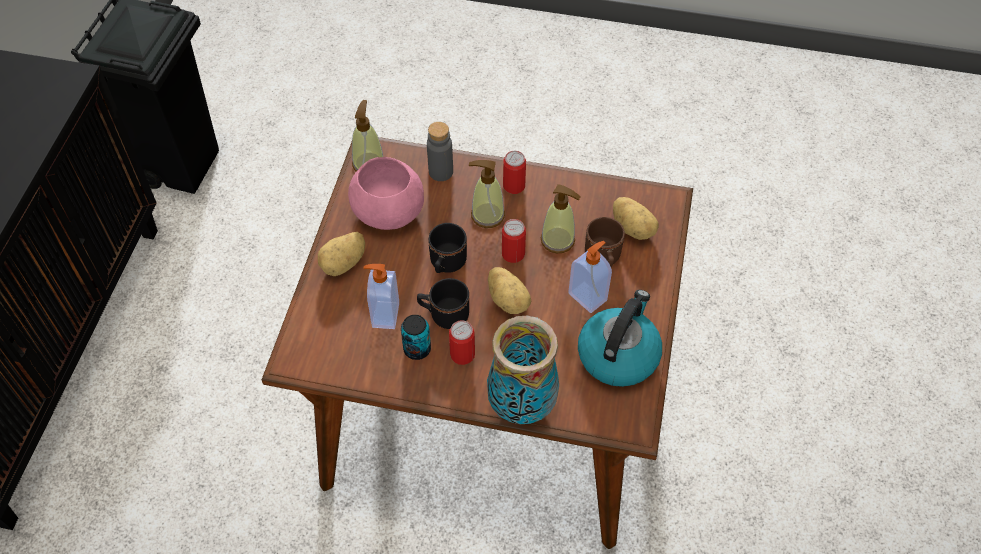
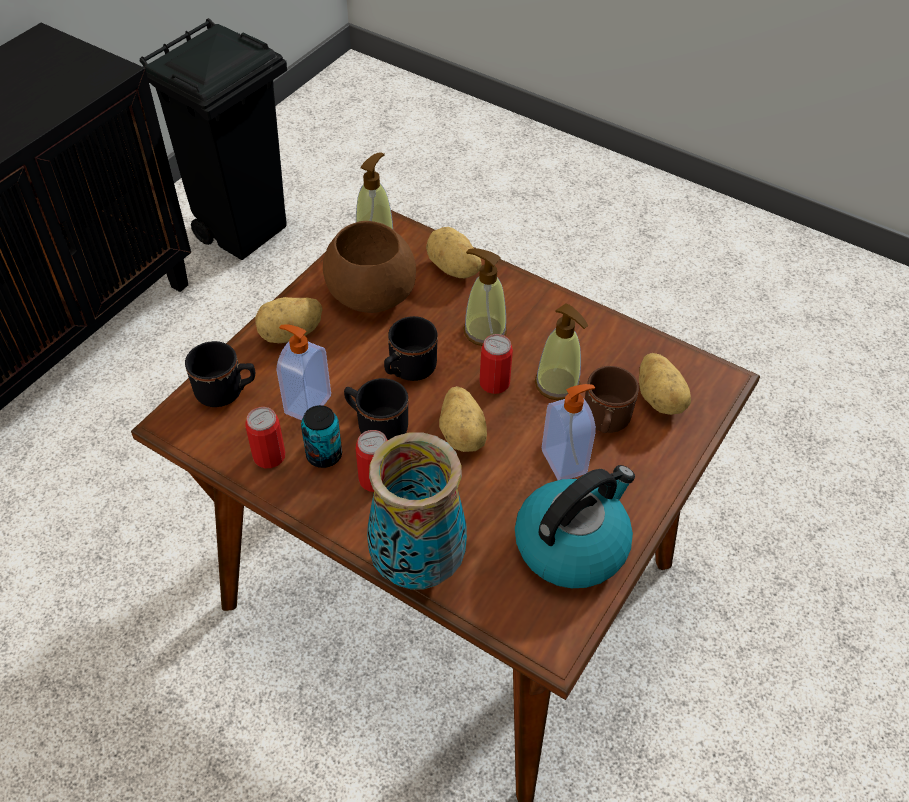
camera: 20 degrees right, 5 degrees down
(319, 325) = (227, 392): none -> black mug
(390, 211) = (372, 294): pink bowl -> brown bowl
(441, 172) = (453, 269): grey bottle -> potato
(514, 186) = (532, 308): can -> can (269, 456)

